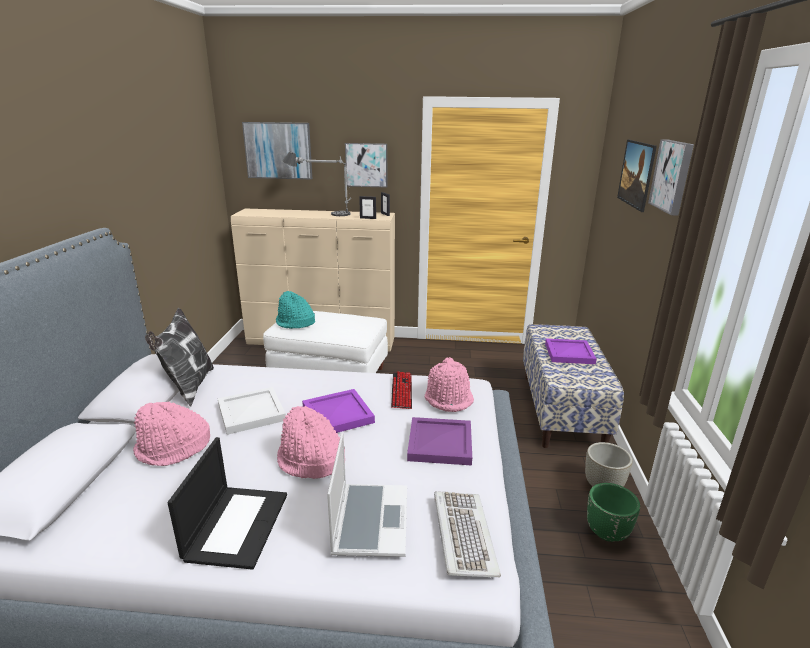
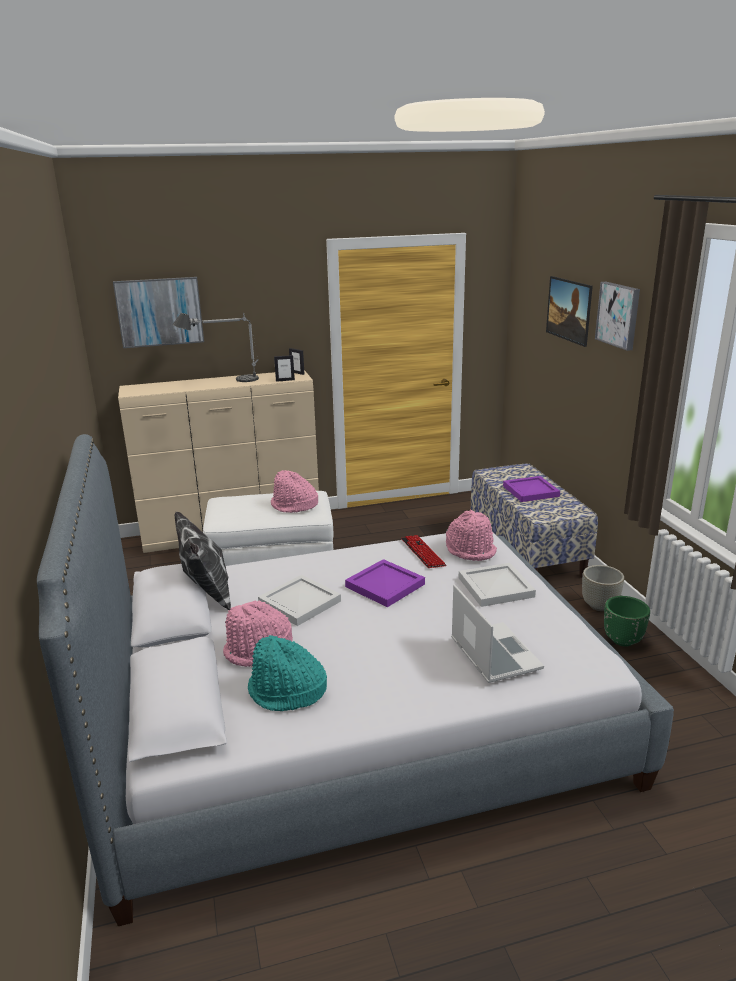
camera: 20 degrees left, 0 degrees up
(237, 525) = (387, 687): laptop -> none
(295, 323) = (233, 512): turquoise hat -> turquoise hat (287, 692)
(310, 461) = (400, 626): pink hat -> pink hat (294, 506)
(366, 165) = (268, 319): picture -> none
(439, 444) = (495, 588): purple tray -> white tray
(462, 535) = (570, 645): keyboard -> none

